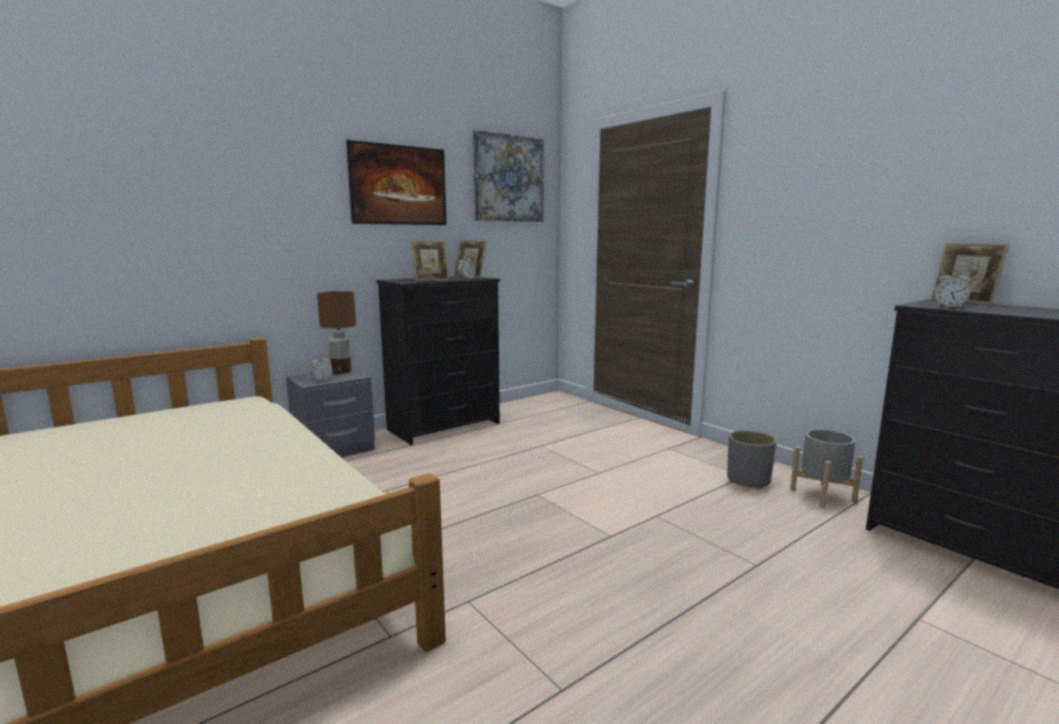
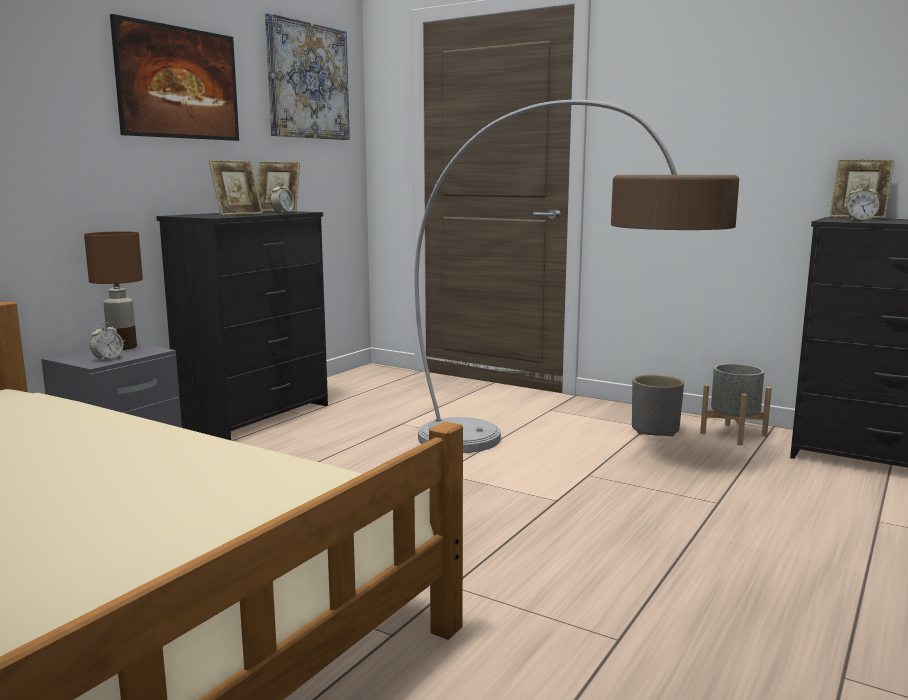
camera: 20 degrees left, 0 degrees up
(656, 492) = (571, 453): none -> floor lamp

